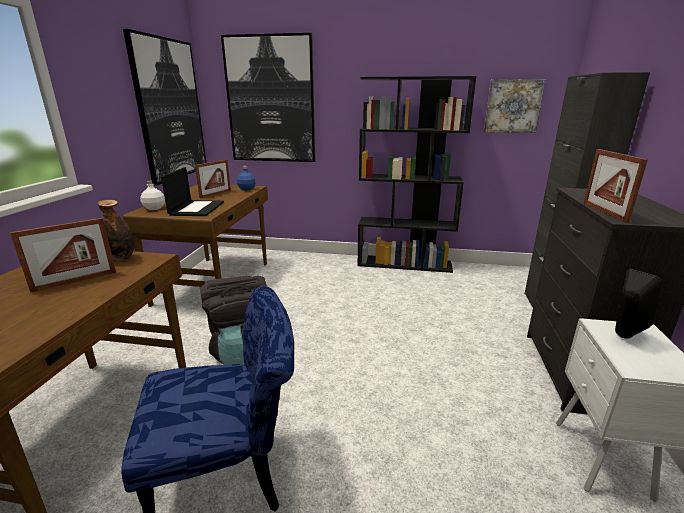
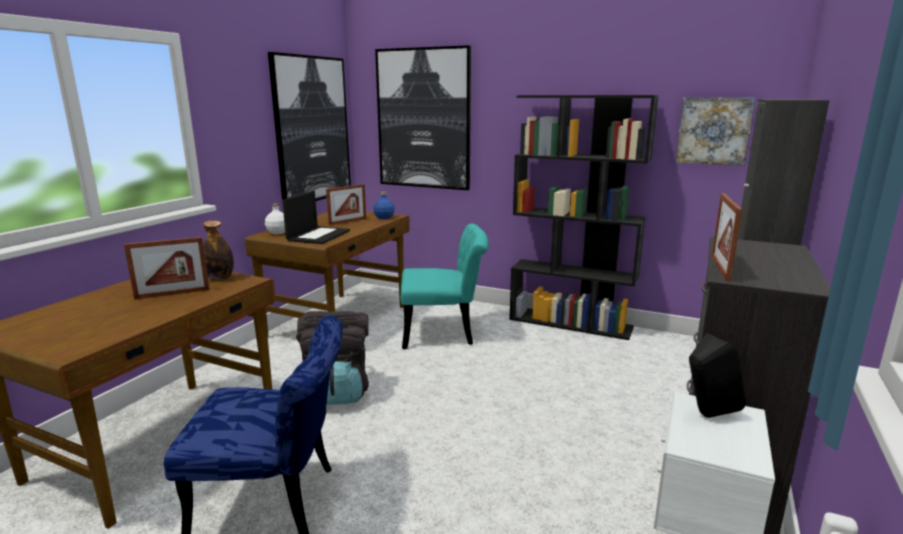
camera: 15 degrees right, 5 degrees down
(311, 283) = (445, 333): none -> turquoise chair

